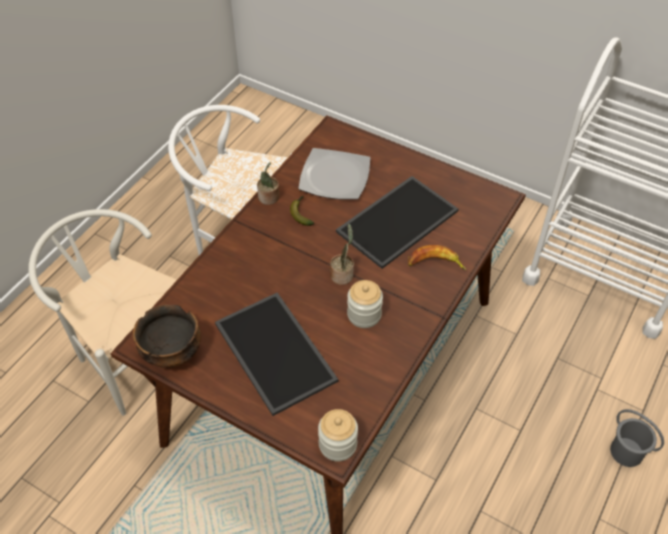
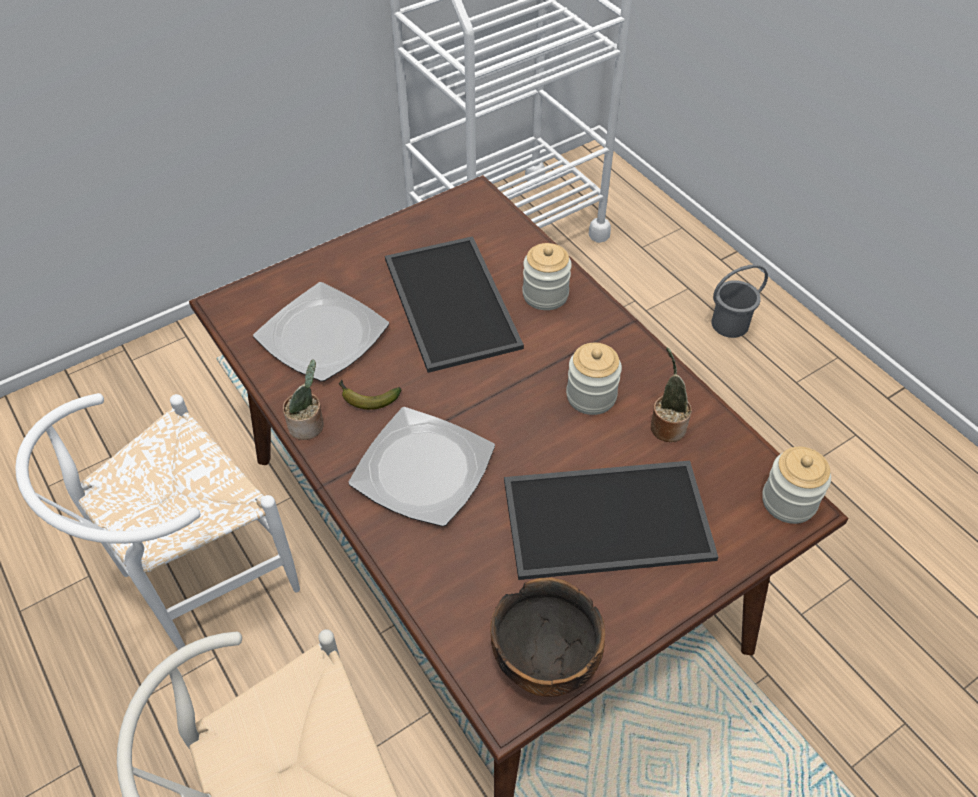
camera: 65 degrees left, 0 degrees up
(267, 256) = (422, 468): none -> plate
(342, 274) = (509, 393): potted plant -> potted plant (666, 426)
(435, 263) = (545, 294): banana -> jar

